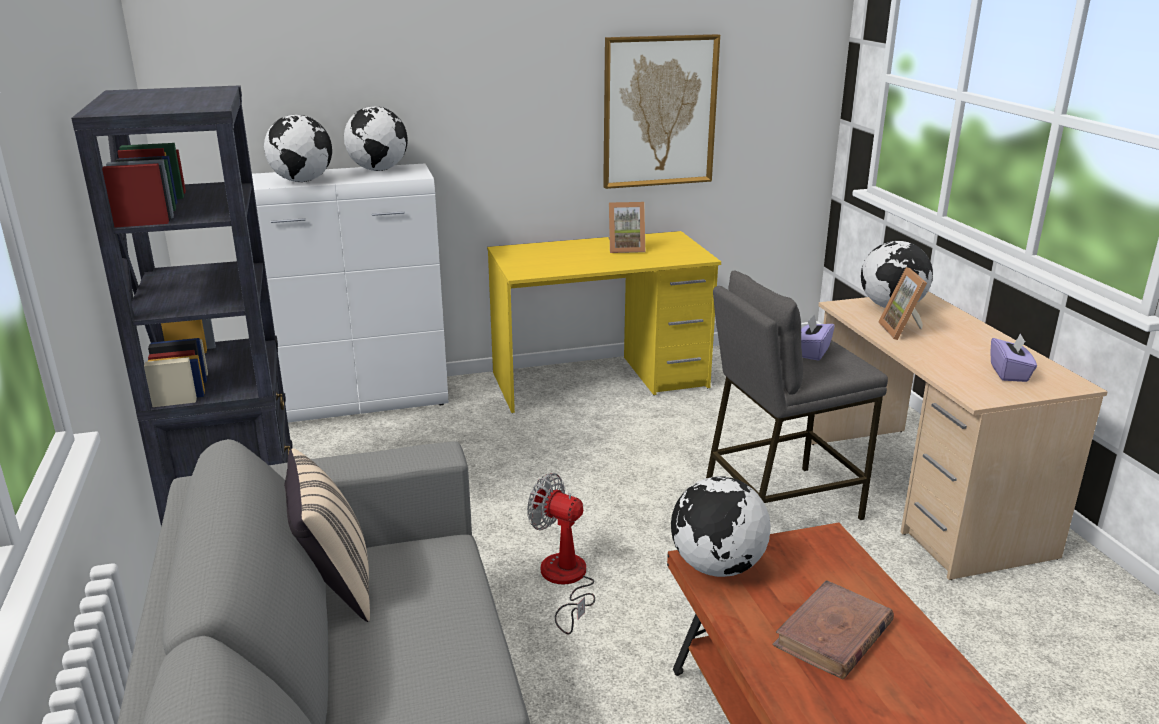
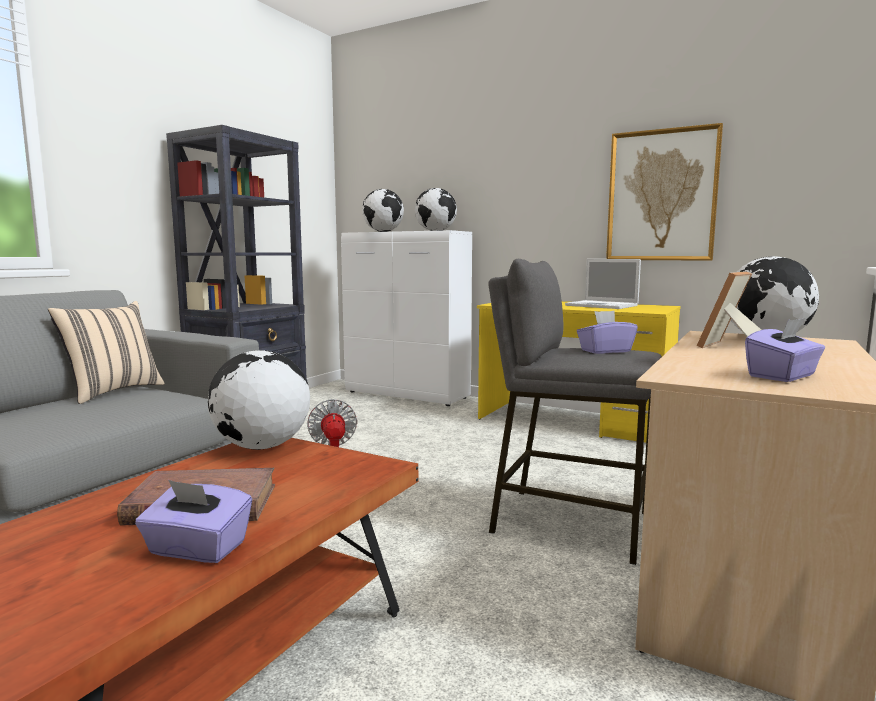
camera: 45 degrees right, 15 degrees down
(625, 249) = (603, 305): picture frame -> laptop
(917, 659) = (197, 549): none -> purple tissue box

